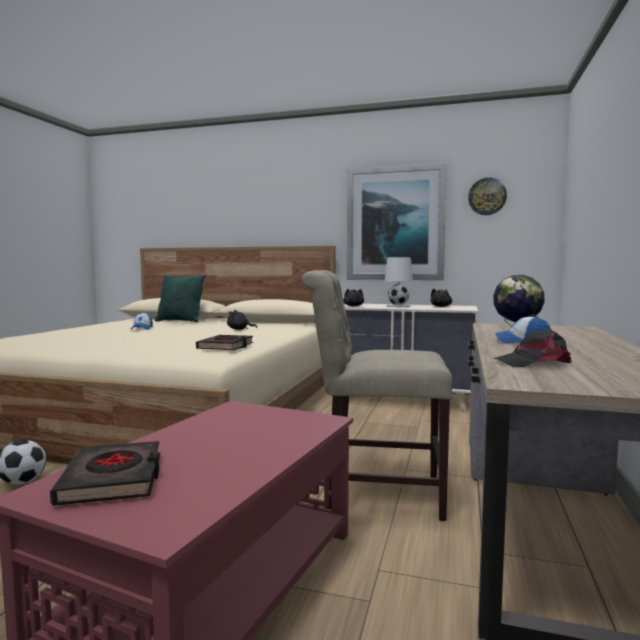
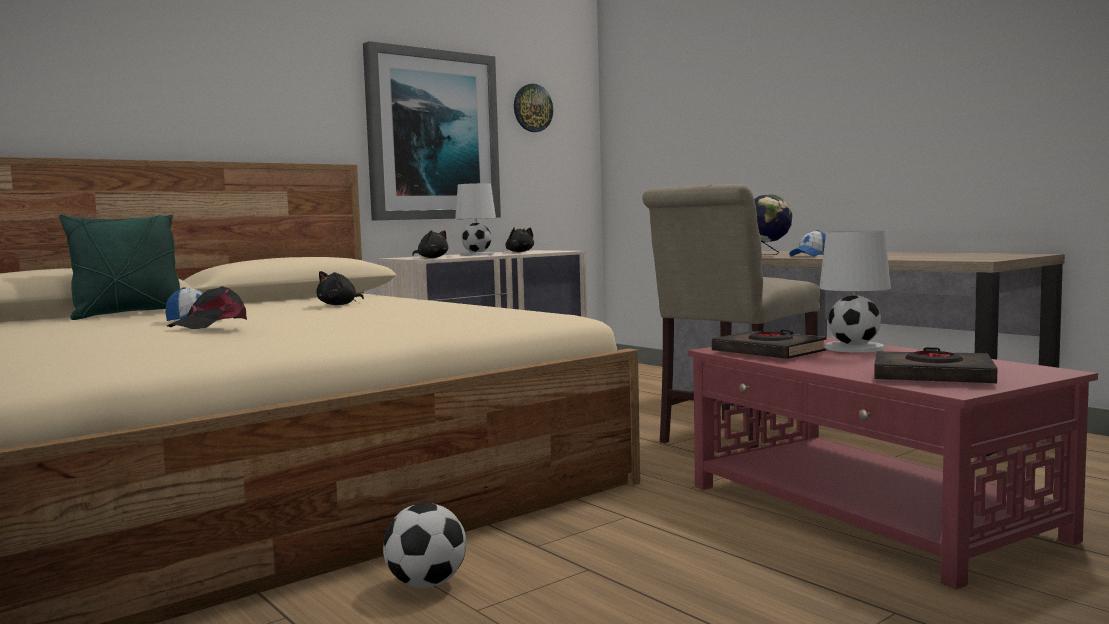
camera: 55 degrees left, 0 degrees up
(226, 347) = (500, 310): black book -> black book (768, 352)
(278, 438) = (853, 348): none -> white table lamp
(534, 363) = (910, 257): black cap -> black cap (211, 324)

